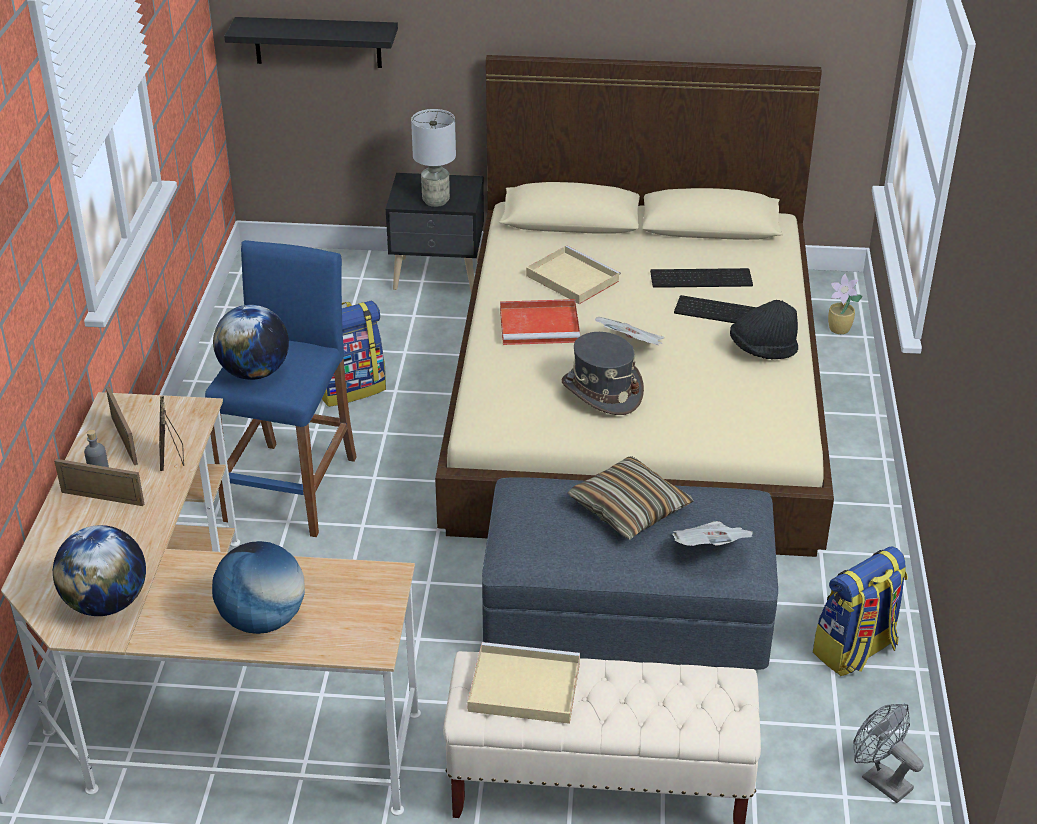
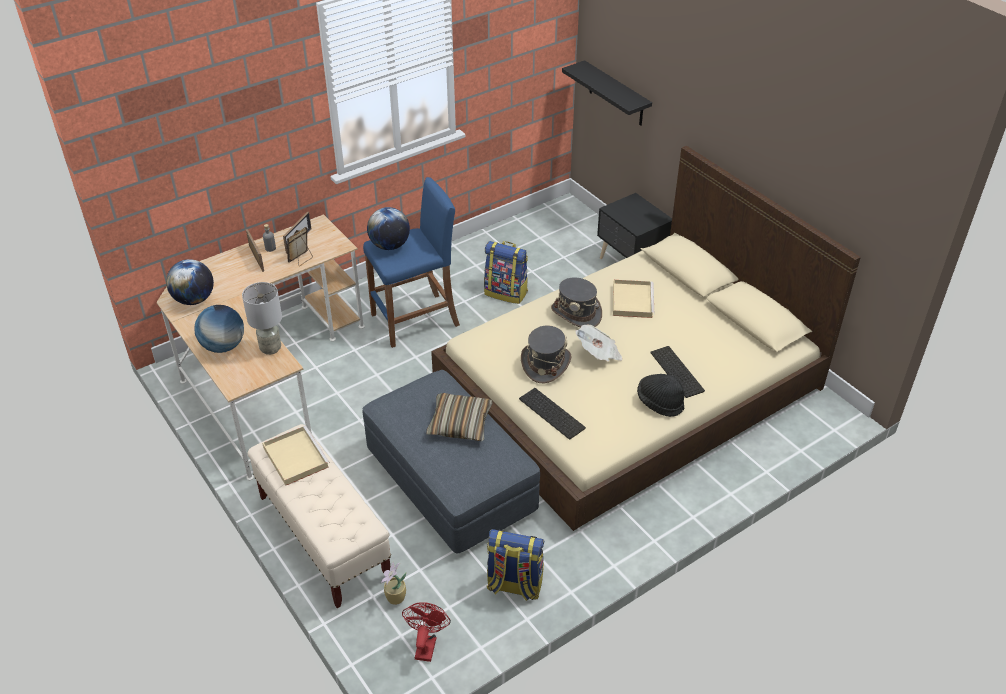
camera: 50 degrees right, 5 degrees up
(436, 201) = (628, 218): grey table lamp -> grey table lamp (271, 349)
(541, 325) = (576, 313): red tray -> grey hat
(702, 277) = (698, 345): keyboard -> keyboard (553, 413)
(710, 550) = (458, 469): newspaper -> none
(839, 330) = (792, 436): potted plant -> potted plant (395, 598)
(880, 780) = (426, 644): grey fan -> red fan

